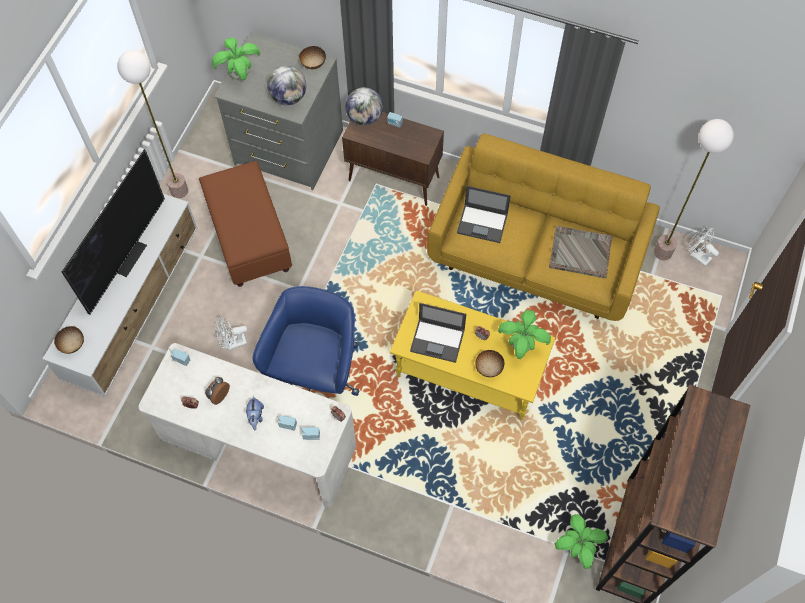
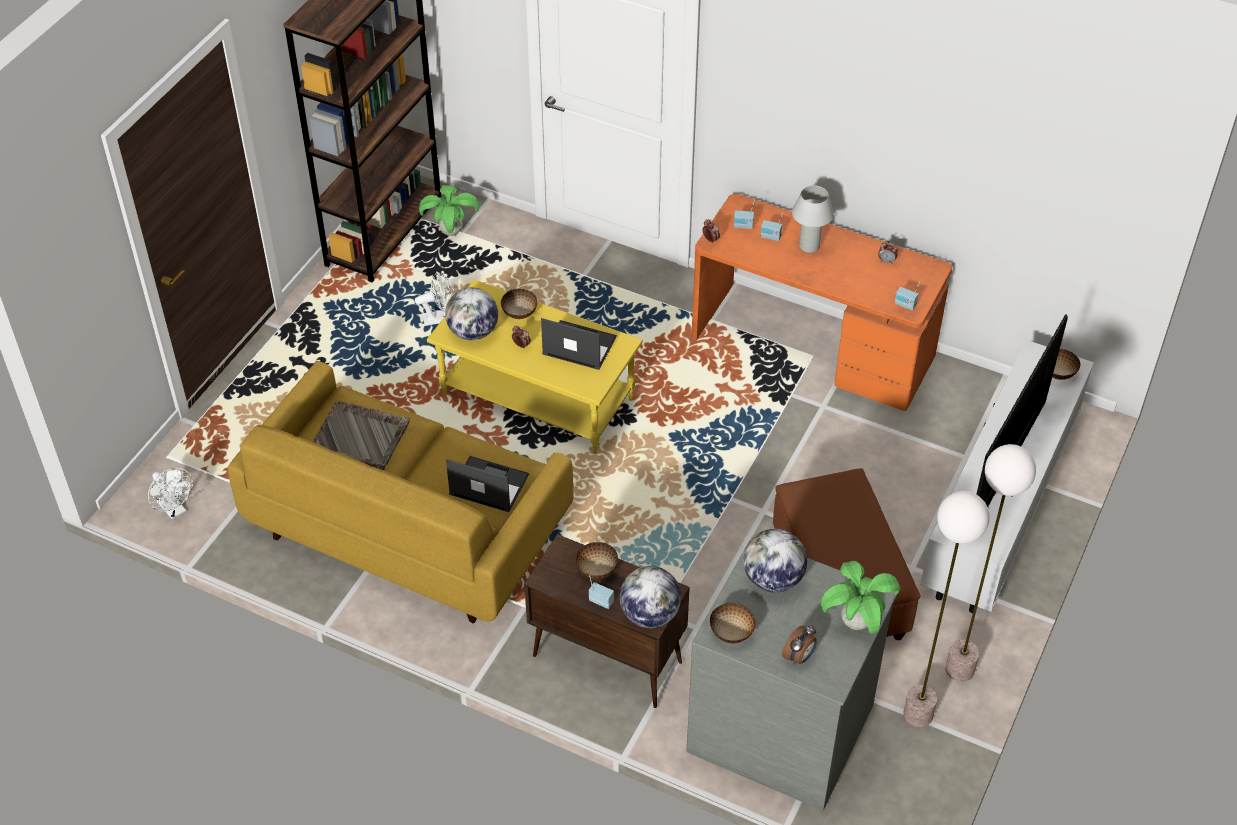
camera: 175 degrees left, 15 degrees down
(218, 395) = (855, 268): alarm clock -> alarm clock (799, 657)
(232, 344) = (854, 452): white fan -> white fan (440, 318)
(256, 417) = (809, 246): plush toy -> white table lamp
(258, 444) = (813, 345): white desk -> orange desk
(316, 374) = (739, 410): blue office chair -> none
(400, 143) = (597, 569): none -> bowl
(521, 346) = (473, 332): potted plant -> globe
(663, 252) = (222, 518): floor lamp -> floor lamp (918, 715)

